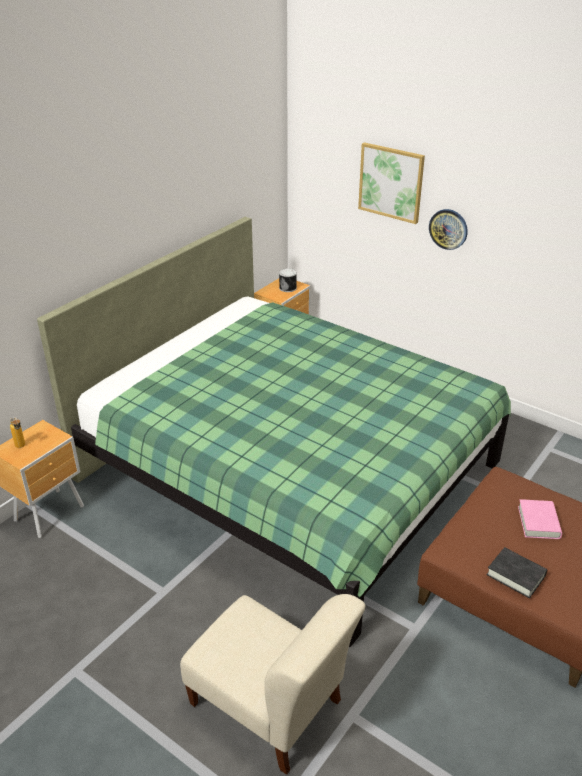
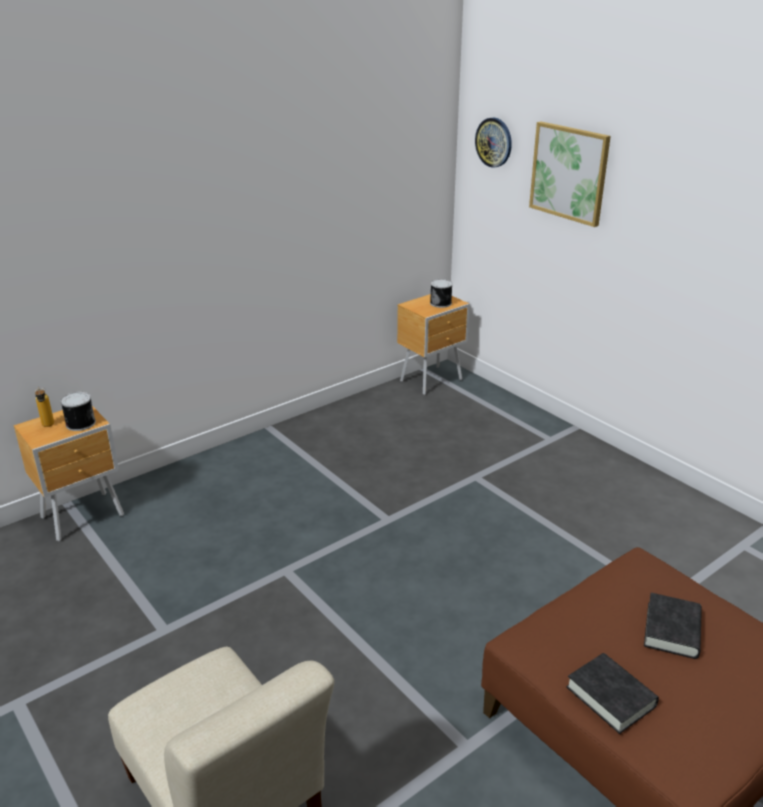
camera: 15 degrees right, 5 degrees down
(47, 440) = (80, 423): none -> can
(290, 472) = (381, 517): green bed -> none
(448, 229) = (635, 234): wall clock -> wall clock (494, 142)
(538, 522) = (672, 630): pink book -> black book

